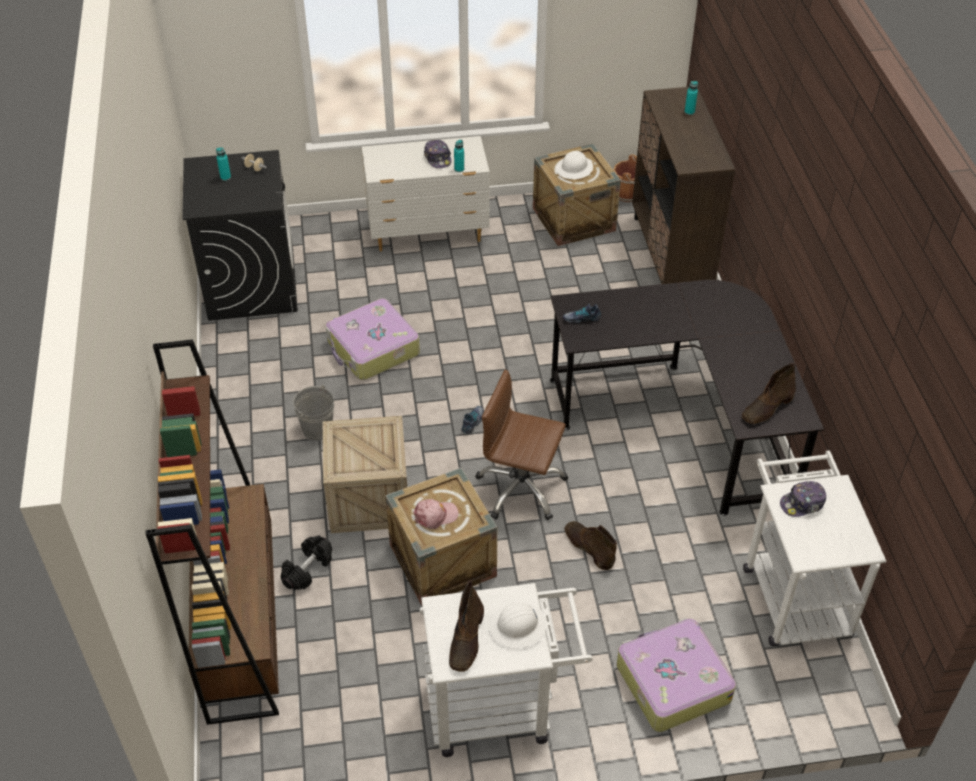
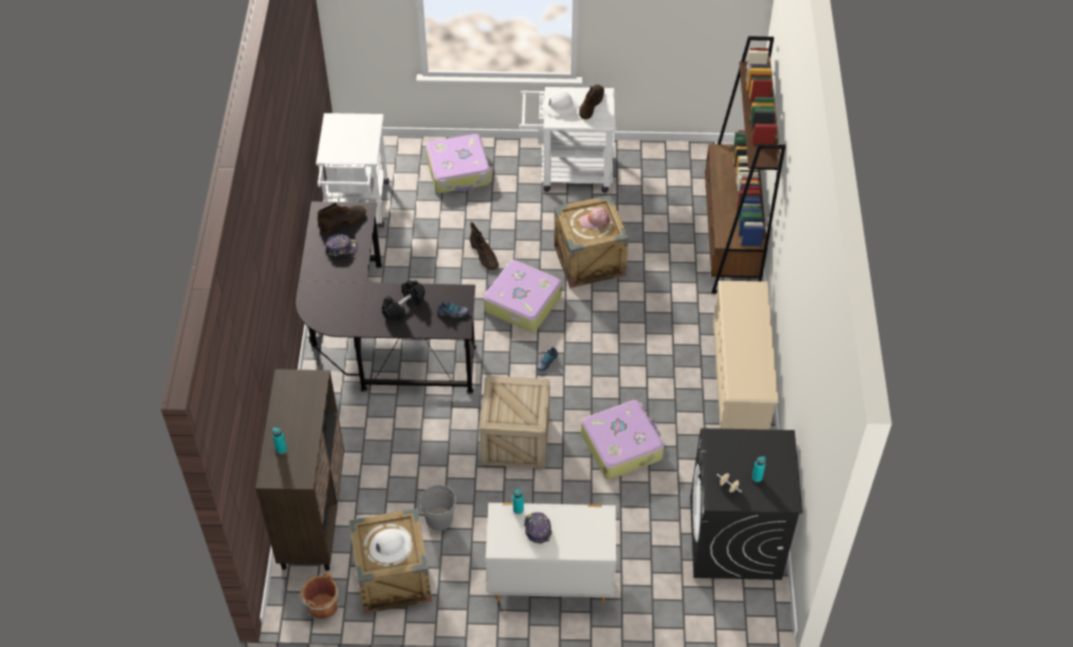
camera: 170 degrees left, 5 degrees up
(238, 433) = (740, 380): none -> beige shoe rack
(307, 569) = (685, 267): black dumbbell -> black dumbbell (404, 306)
(317, 429) = (674, 374): grey bucket -> grey bucket (439, 519)
(369, 499) = (637, 311): crate -> crate (515, 440)
(521, 489) = (521, 303): brown office chair -> suitcase
(802, 504) = (356, 149): cap -> cap (342, 248)

